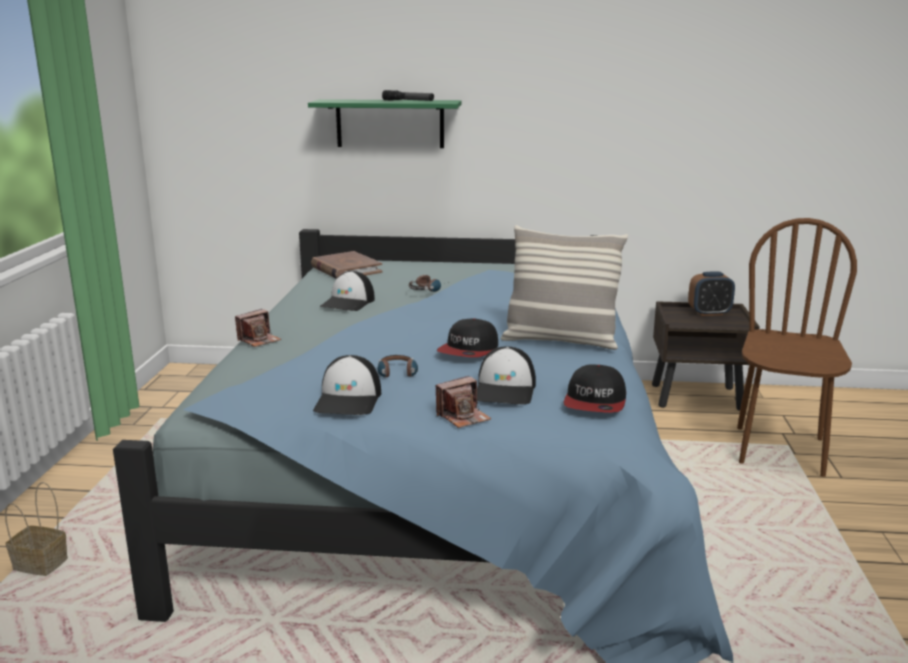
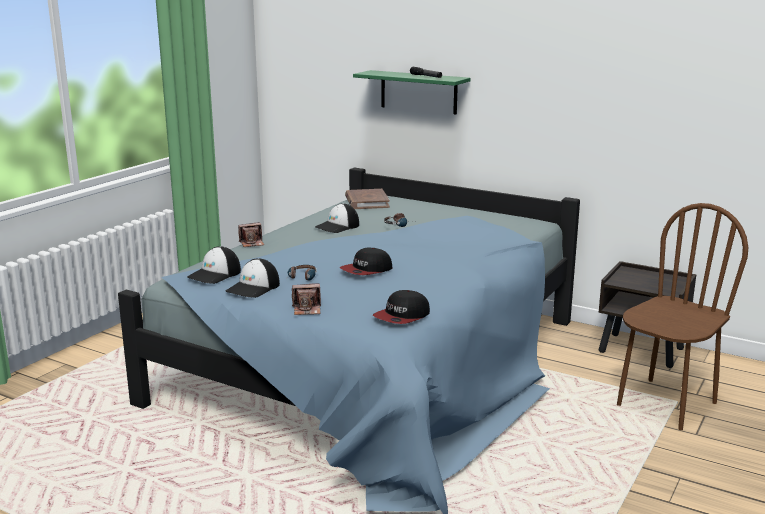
camera: 25 degrees right, 0 degrees up
(43, 565) = (104, 364): basket -> none
(505, 390) = (355, 299): cap -> cap (215, 274)
(560, 341) = (439, 274): pillow -> none
(709, 313) = (657, 277): alarm clock -> none

